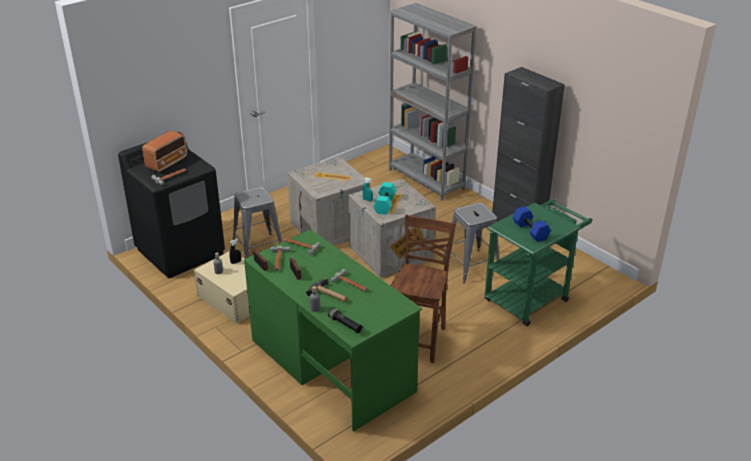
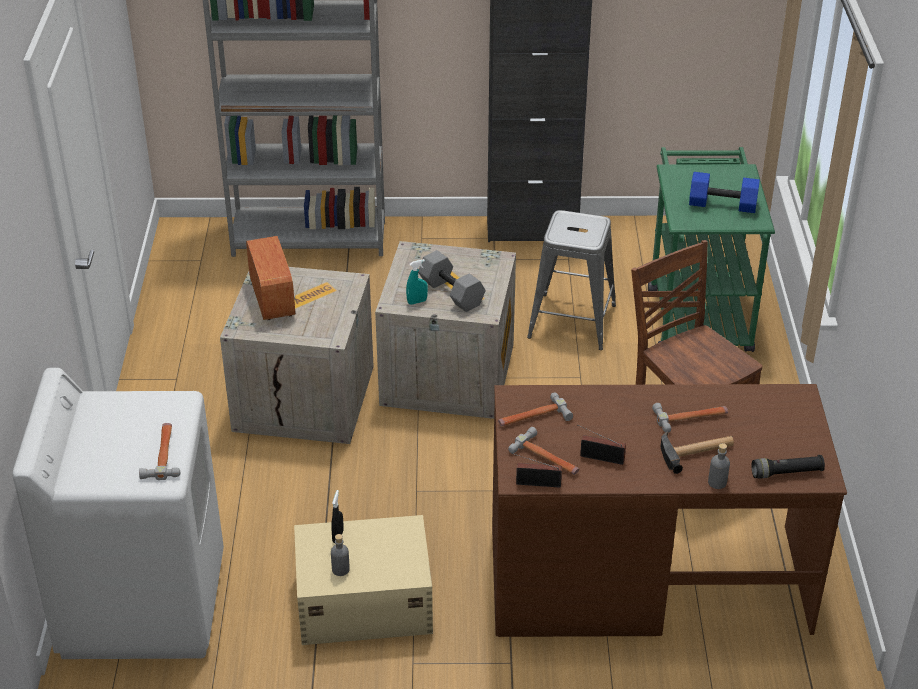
camera: 50 degrees left, 5 degrees up
(167, 163) = (105, 436): radio -> radio (272, 298)
(181, 251) = (142, 603): black washing machine -> white washing machine
(258, 249) = (259, 505): grey stool -> none
(332, 364) = (646, 578): green desk -> brown desk
(384, 204) = (450, 293): turquoise dumbbell -> grey dumbbell

